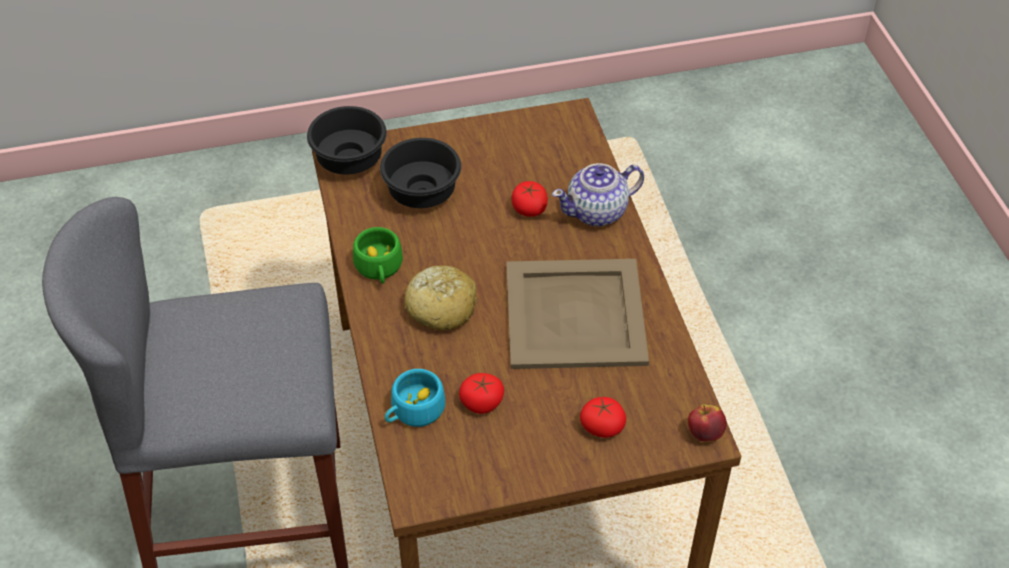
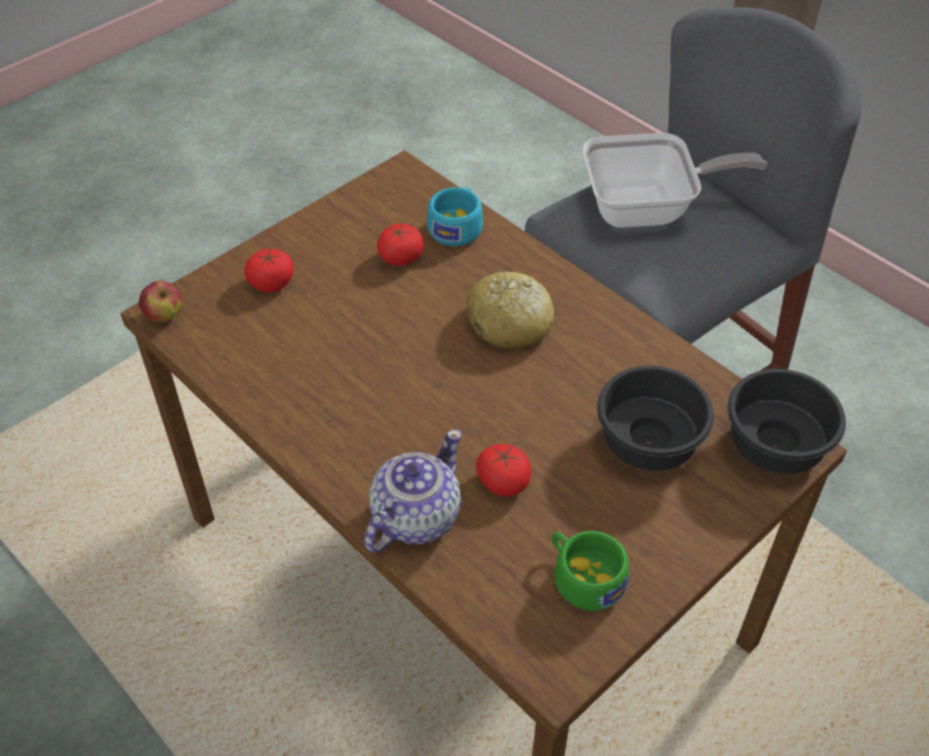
camera: 150 degrees right, 0 degrees up
(236, 372) = (649, 209): none -> frying pan
(379, 268) = (609, 333): green cup -> green cup (583, 577)
(573, 313) = (365, 376): beige tray -> none

